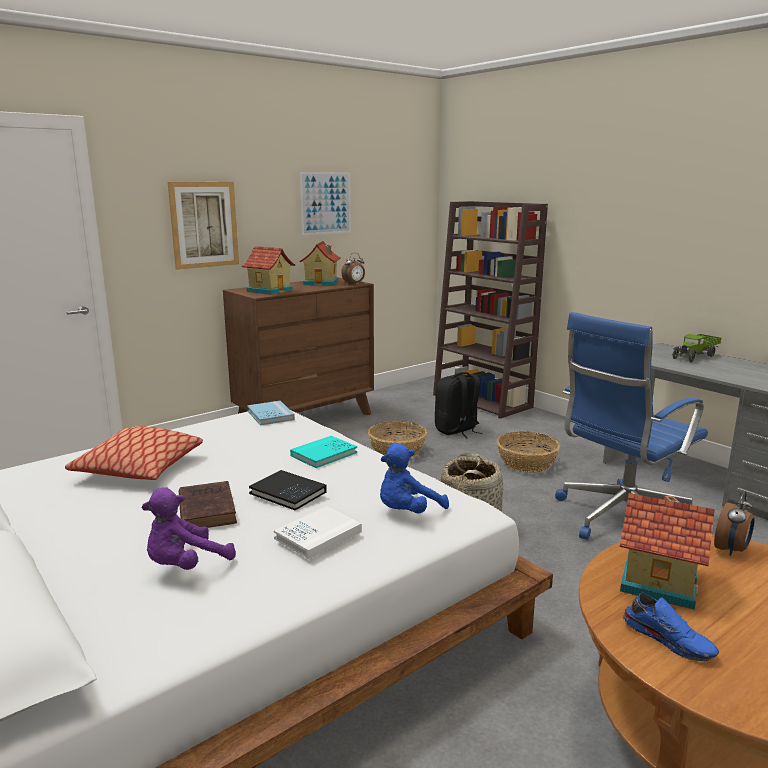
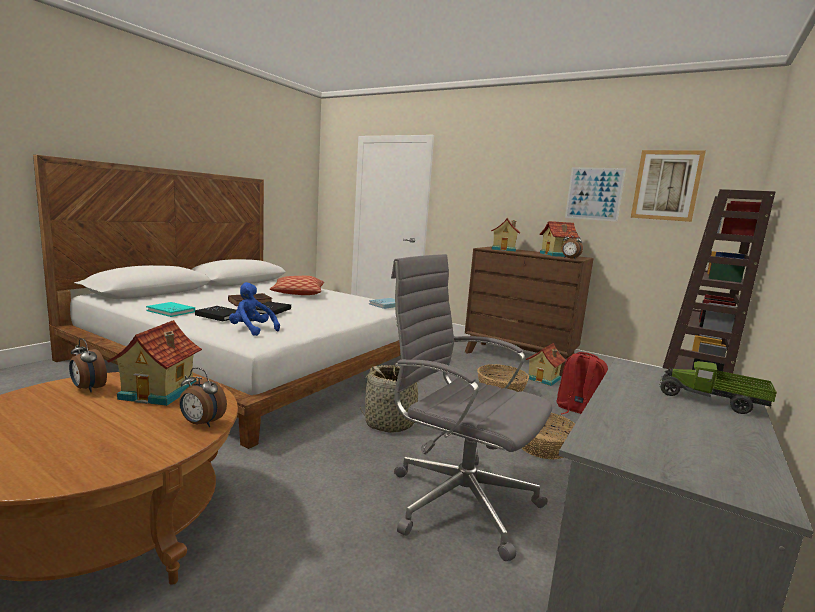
camera: 70 degrees right, 5 degrees down
(185, 565) = (197, 303): purple plush toy -> none
(204, 225) = (488, 201): picture -> picture (666, 185)
(318, 535) = (219, 315): white book -> black book
(324, 454) = (331, 315): turquoise book -> turquoise book (171, 311)
(374, 424) = (544, 379): none -> toy house
(457, 430) = (578, 411): black backpack -> red backpack
(621, 518) = (458, 500): blue office chair -> grey office chair
(668, 639) = (88, 389): blue shoe -> alarm clock

